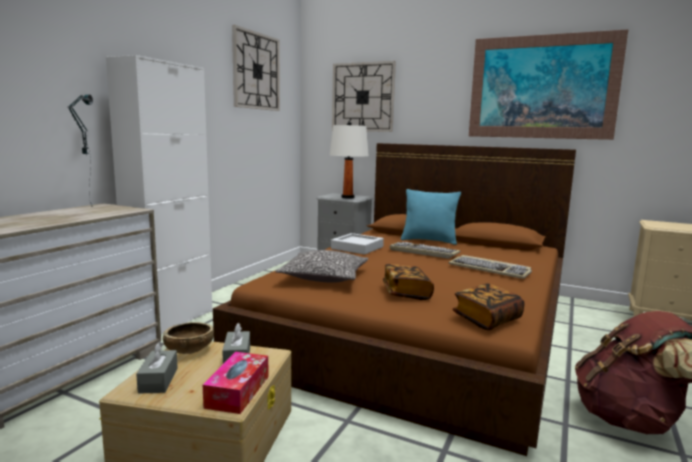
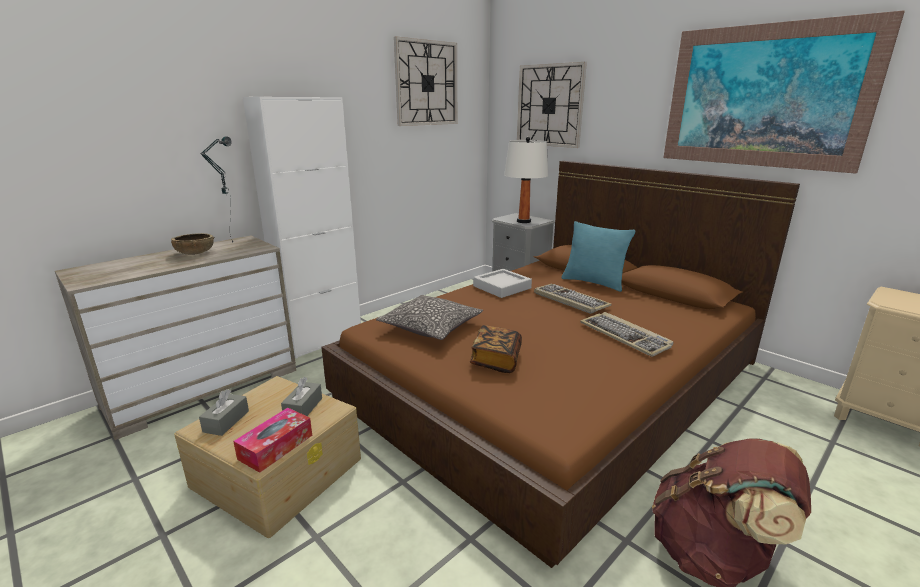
camera: 20 degrees right, 10 degrees up
(189, 350) = (272, 392): brown bowl -> brown bowl (195, 253)
(487, 319) = (550, 412): book -> none

